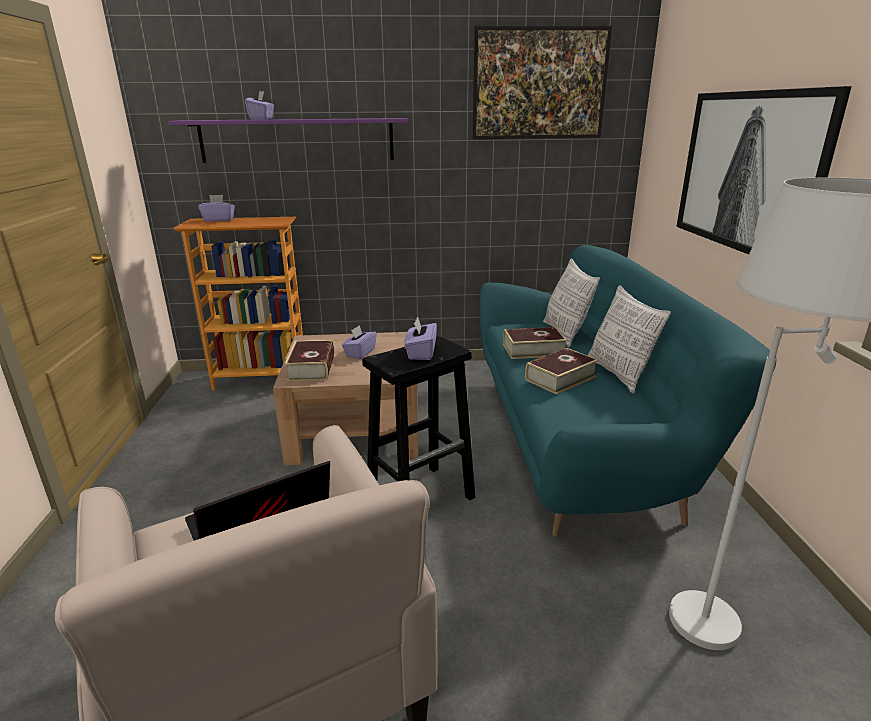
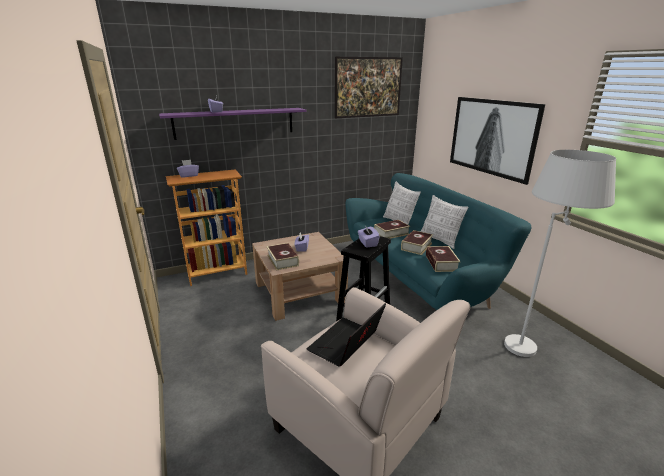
camera: 20 degrees left, 0 degrees up
(583, 415) = (441, 263): none -> book

